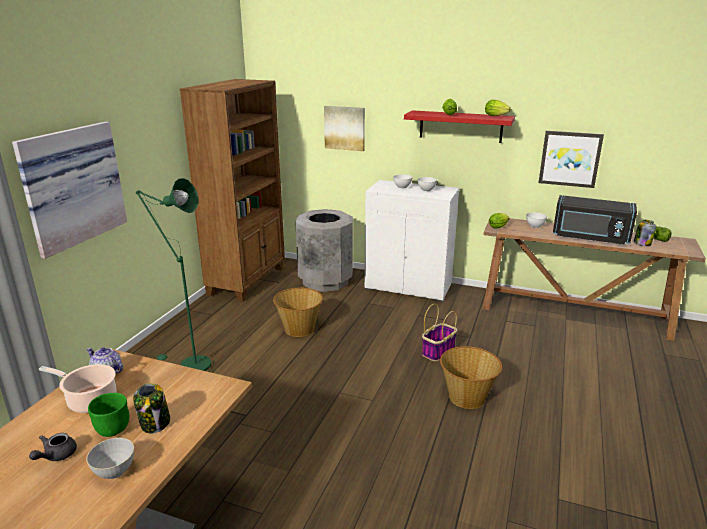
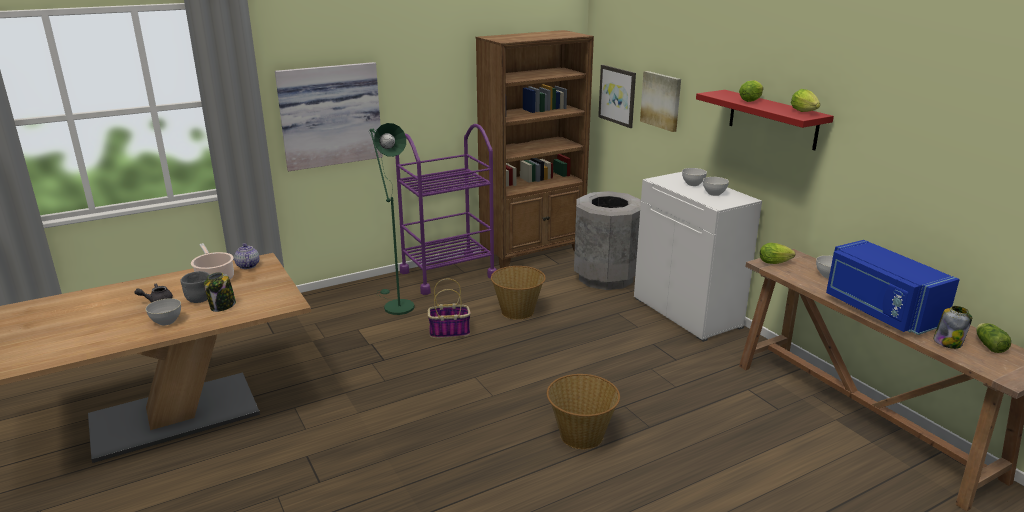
camera: 40 degrees right, 0 degrees up
(112, 429) = (199, 299): green bowl -> grey bowl
(200, 321) = (448, 274): none -> purple cart
(438, 351) = (619, 384): basket -> basket (450, 332)
(570, 159) = (896, 191): picture -> picture (617, 95)
(590, 238) = (879, 311): black microwave -> blue microwave

